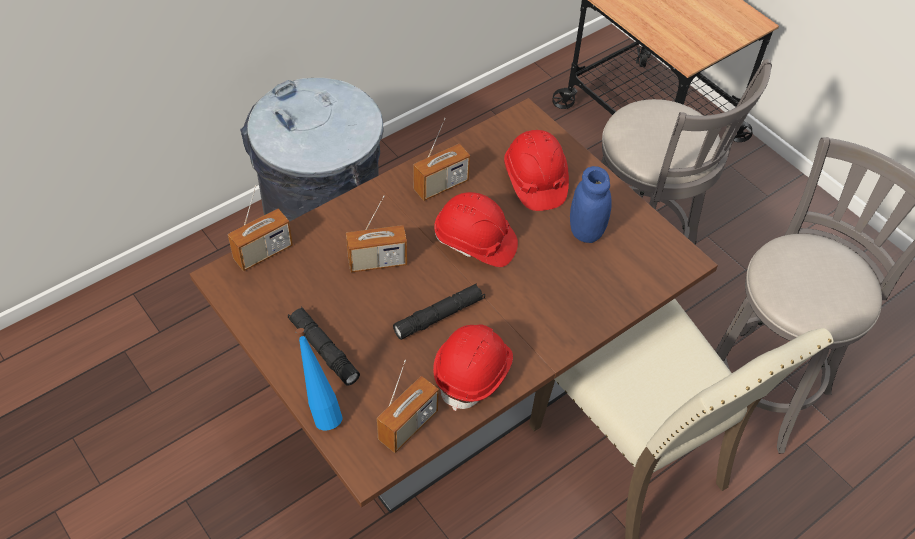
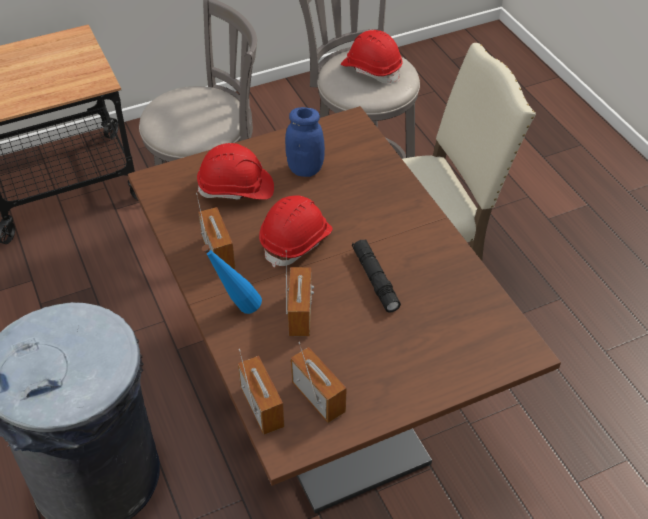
camera: 75 degrees left, 5 degrees down
(321, 410) = (465, 379): blue bottle -> blue bottle (236, 309)
(323, 350) = (397, 369): black flashlight -> none
(408, 426) = (488, 318): radio -> radio (318, 397)
(473, 372) = (439, 266): red hard hat -> red hard hat (371, 69)

